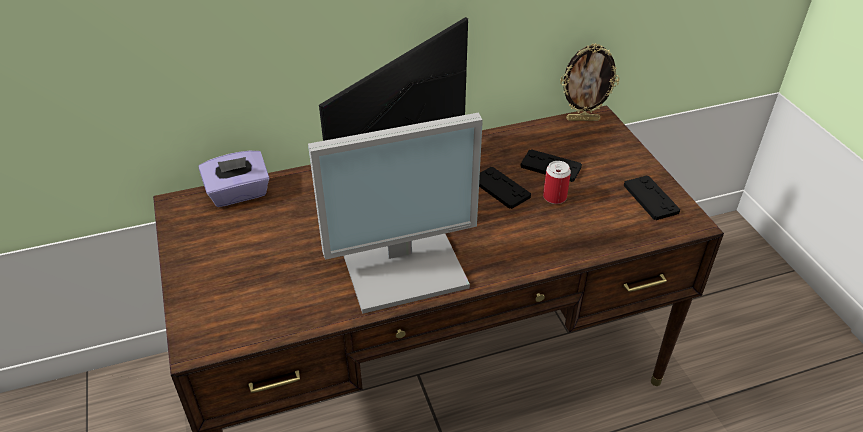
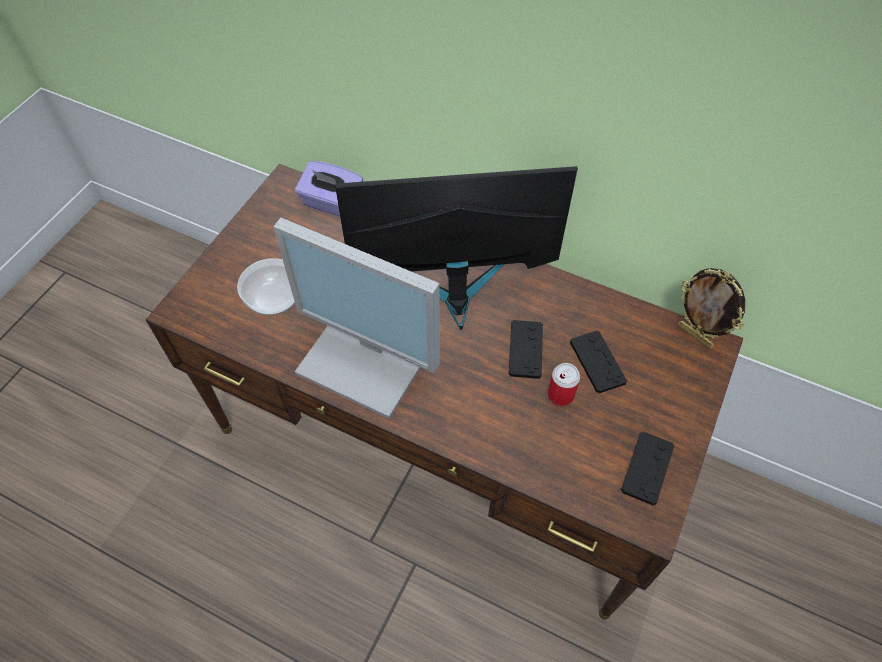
camera: 45 degrees right, 15 degrees up
(272, 280) = (273, 297): none -> bowl

